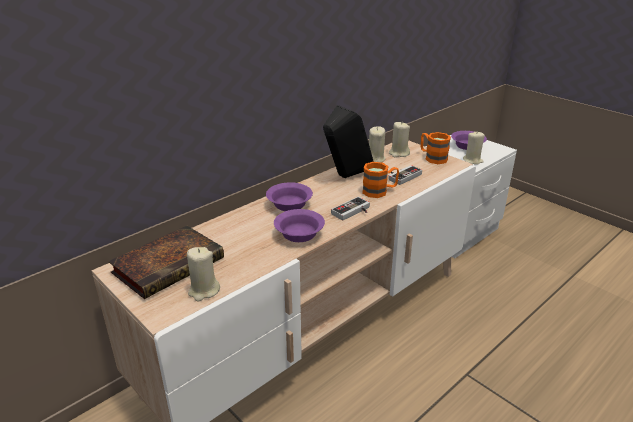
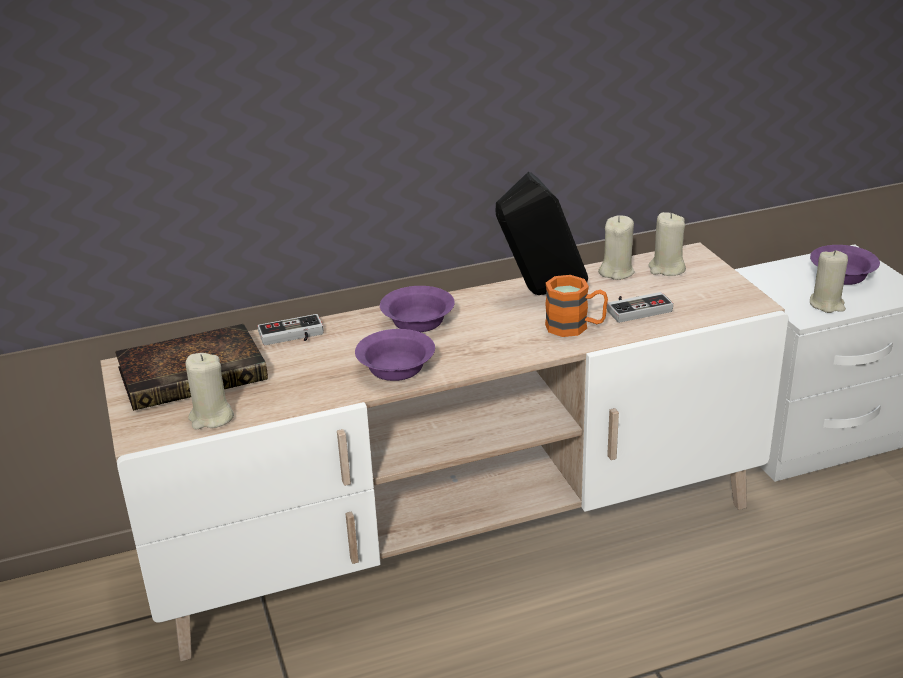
camera: 25 degrees right, 0 degrees up
(353, 212) = (504, 352): game controller -> game controller (292, 336)
(432, 157) = (719, 286): orange mug -> none

